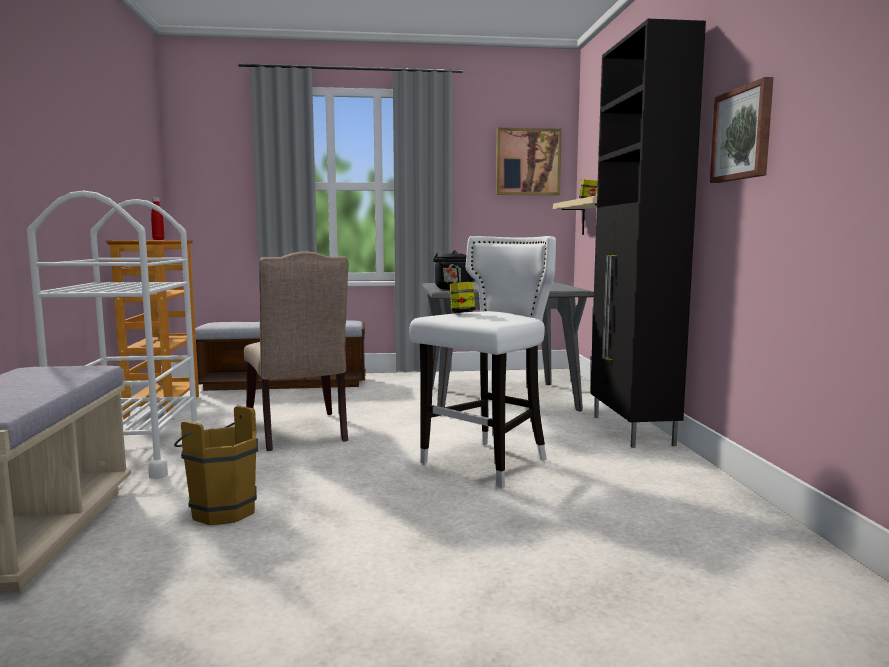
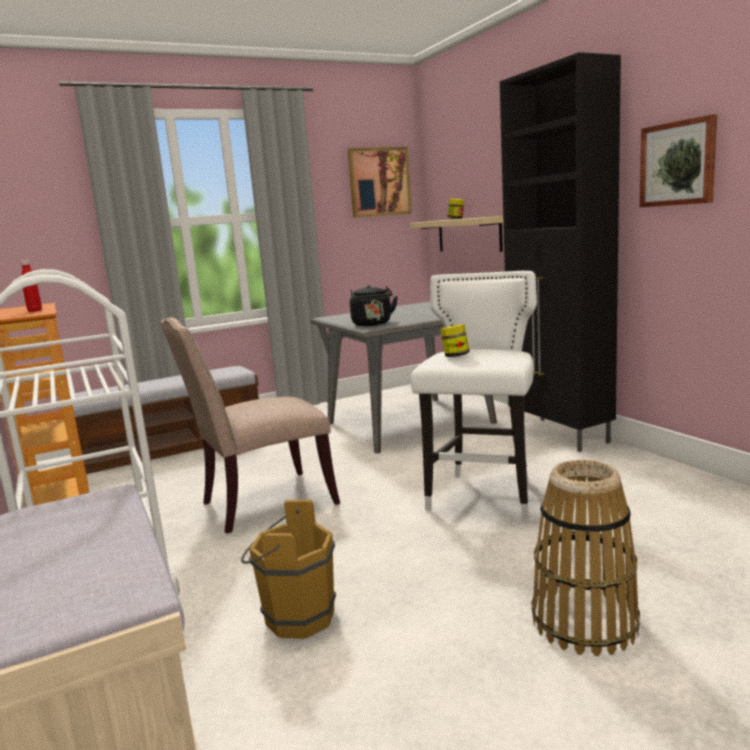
camera: 20 degrees left, 5 degrees up
(299, 433) = (262, 504): beige chair -> beige chair turned 105 degrees clockwise
(439, 573) = (584, 623): none -> basket

